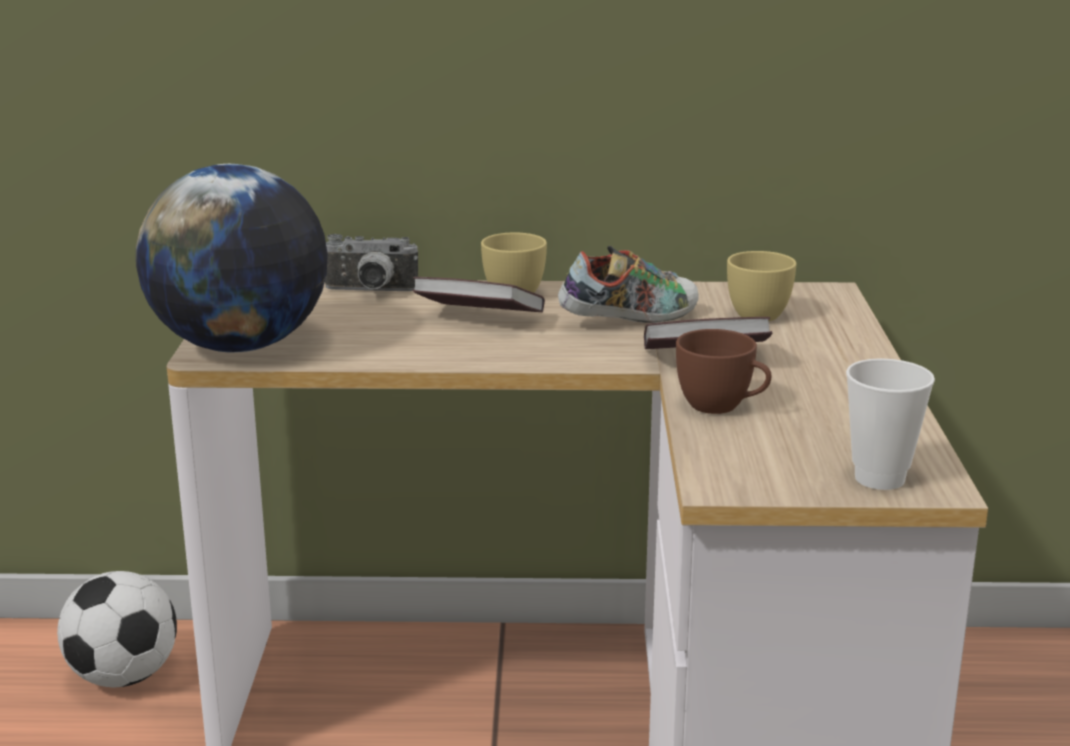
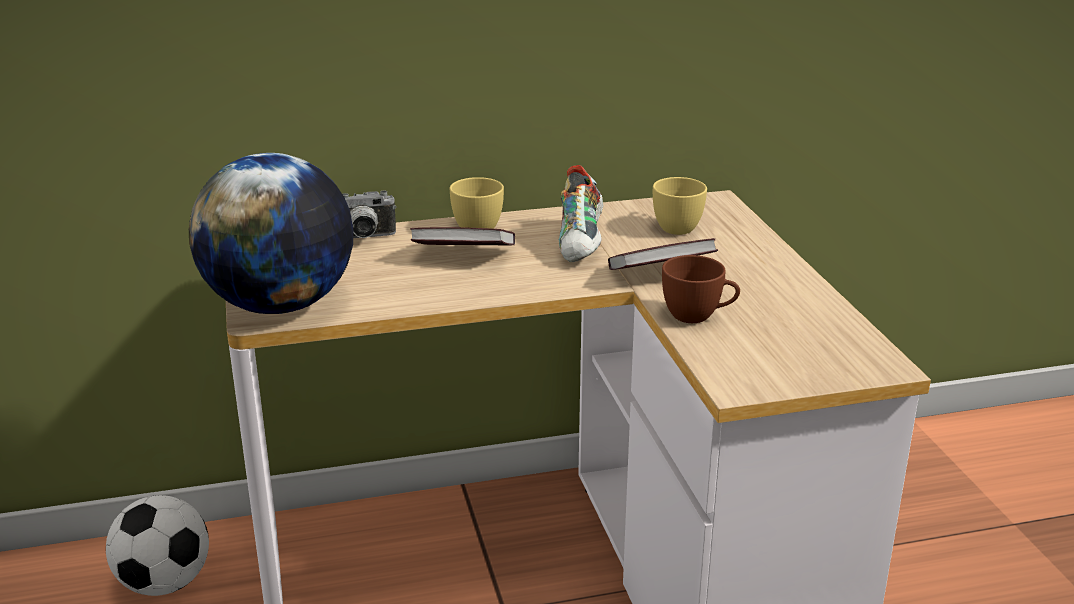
camera: 15 degrees left, 5 degrees up
(629, 320) = (582, 243): shoe -> shoe turned 135 degrees clockwise
(879, 478) = (845, 365): cup -> none

